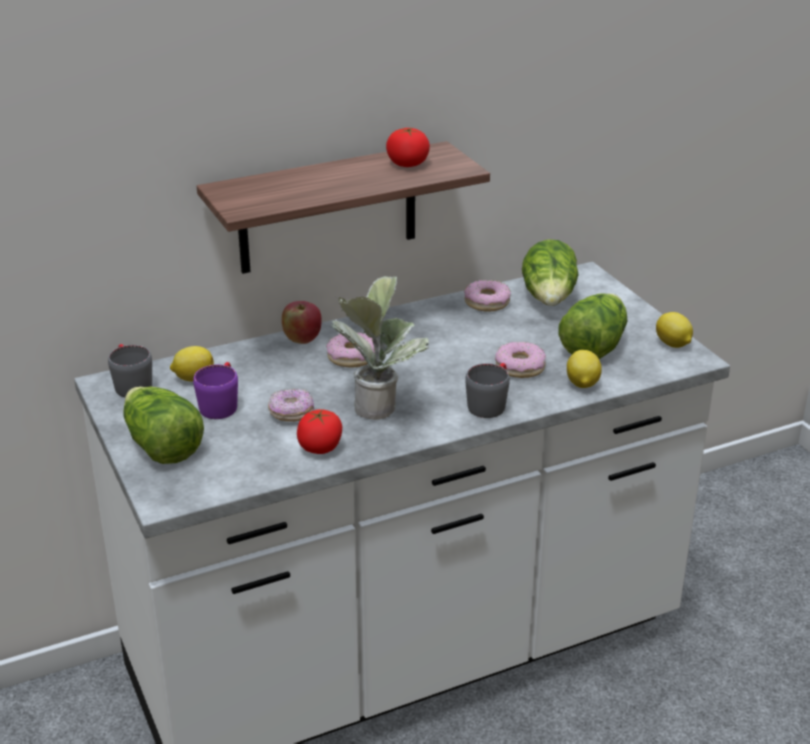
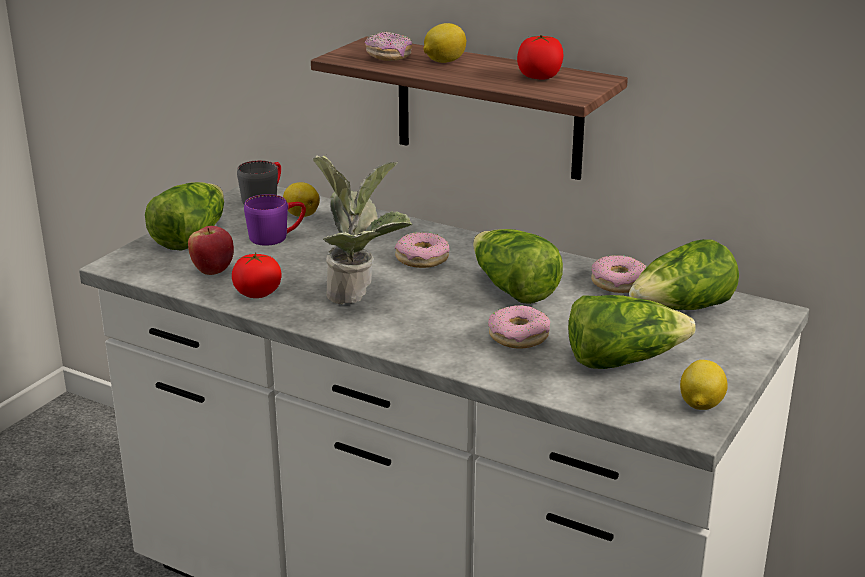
camera: 55 degrees right, 5 degrees down
(291, 414) = (295, 266): donut -> donut (389, 57)
(302, 339) = (421, 230): apple -> apple (213, 270)
(448, 342) = (512, 289): none -> lettuce
(490, 403) = (429, 342): grey mug -> none
(582, 384) = (533, 377): lemon -> lemon (443, 61)

